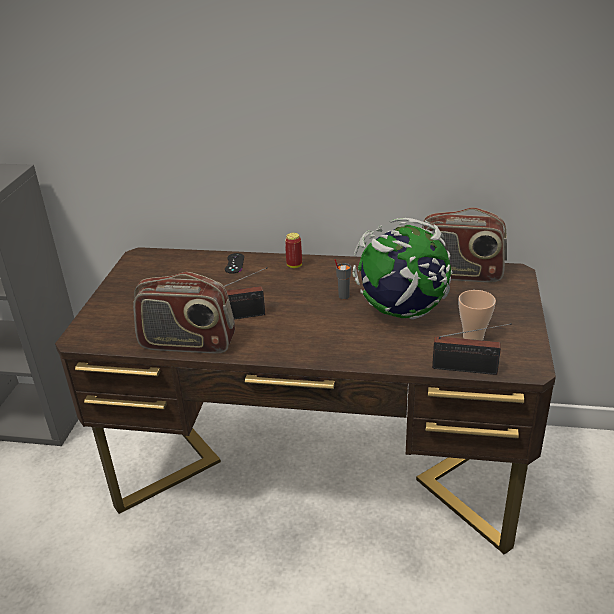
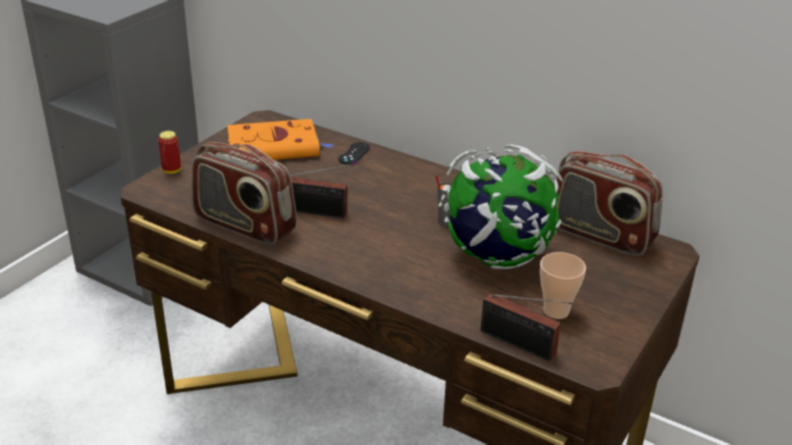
camera: 20 degrees right, 0 degrees up
(167, 275) = (276, 147): none -> orange book
(294, 265) = (416, 173): can -> can (171, 170)

